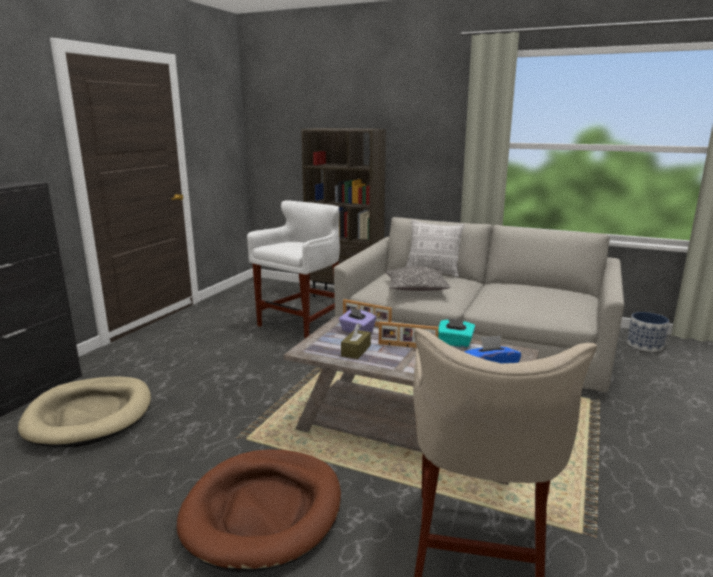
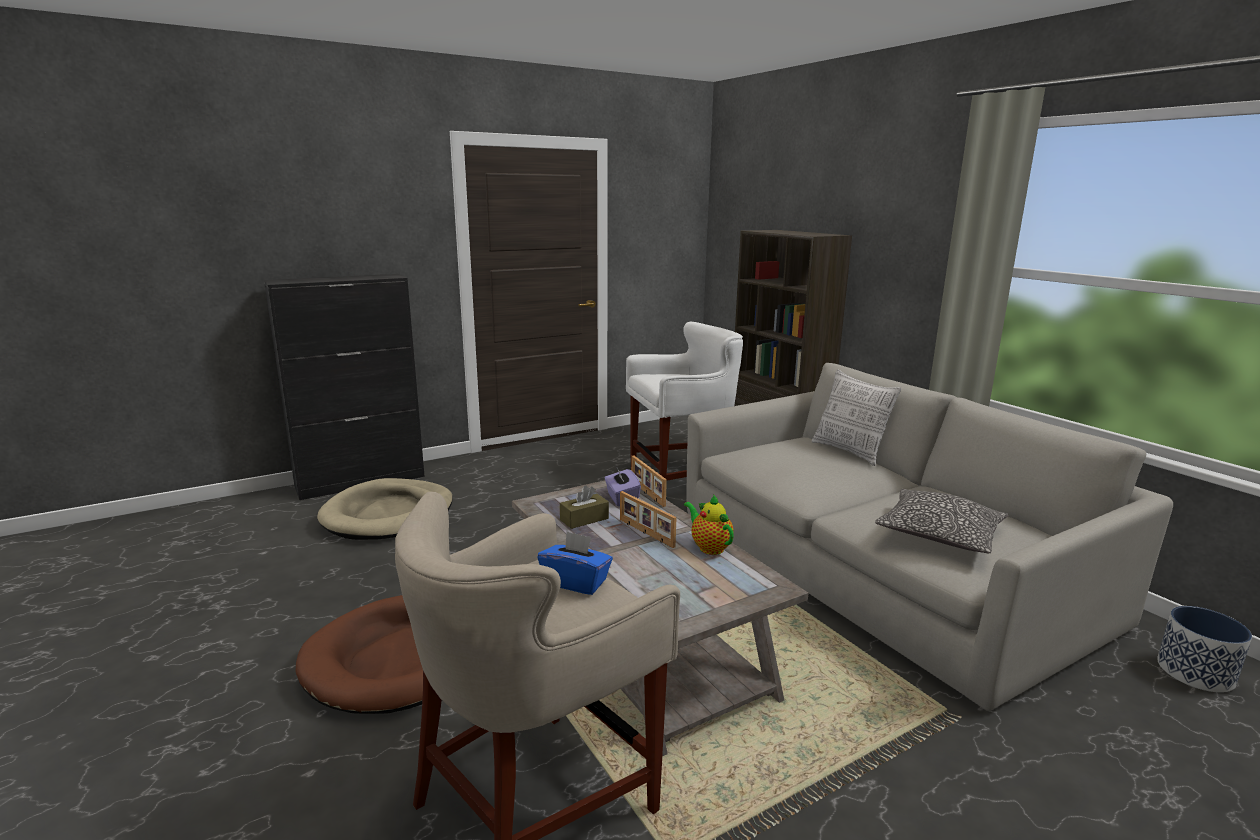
camera: 35 degrees right, 0 degrees up
(416, 288) = (790, 467): pillow -> pillow (939, 534)
(455, 343) = (709, 547): turquoise tissue box -> teapot

